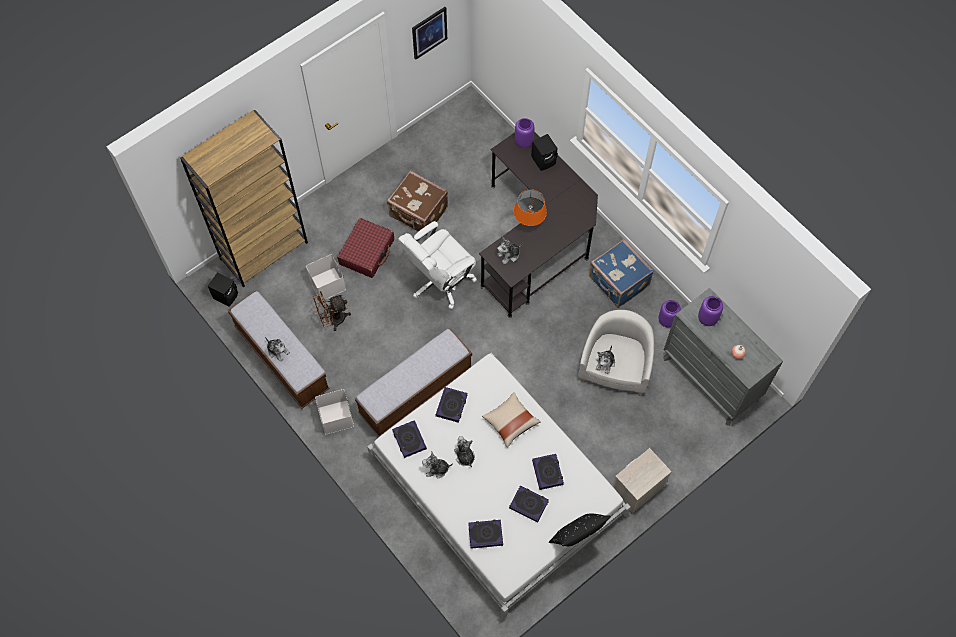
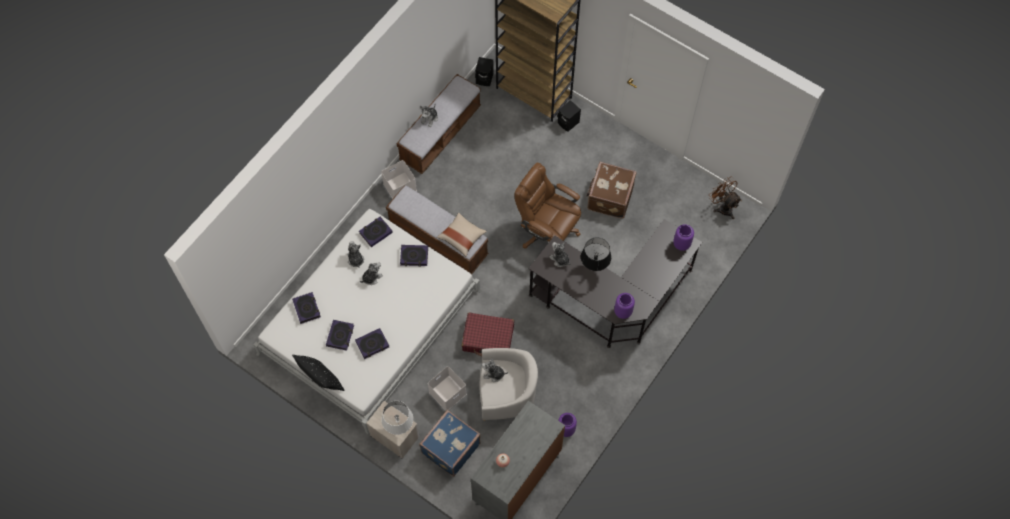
camera: 75 degrees right, 0 degrees up
(326, 284) = (517, 146): white storage box -> white storage box (447, 392)
(333, 320) = (486, 160): brown fan -> brown fan (722, 207)
(367, 252) = (557, 168): red suitcase -> red suitcase (488, 338)
(429, 32) = (739, 120): picture -> none
(440, 281) = (547, 231): white office chair -> brown office chair
(510, 422) = (410, 305): beige pillow -> beige pillow (462, 237)
(529, 226) = (594, 268): orange table lamp -> black table lamp
(544, 160) = (668, 265): black speaker -> black speaker (568, 123)
(618, 282) = (592, 378): blue suitcase -> blue suitcase (449, 448)
(651, 466) = (399, 428): none -> white table lamp
(708, 318) = (532, 429): purple vase -> purple vase (623, 312)

